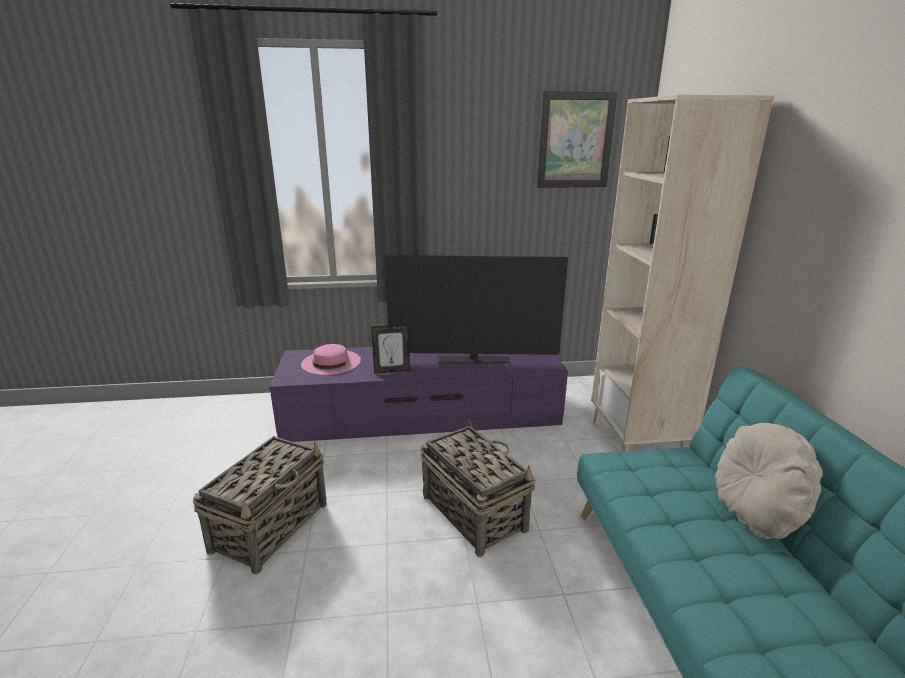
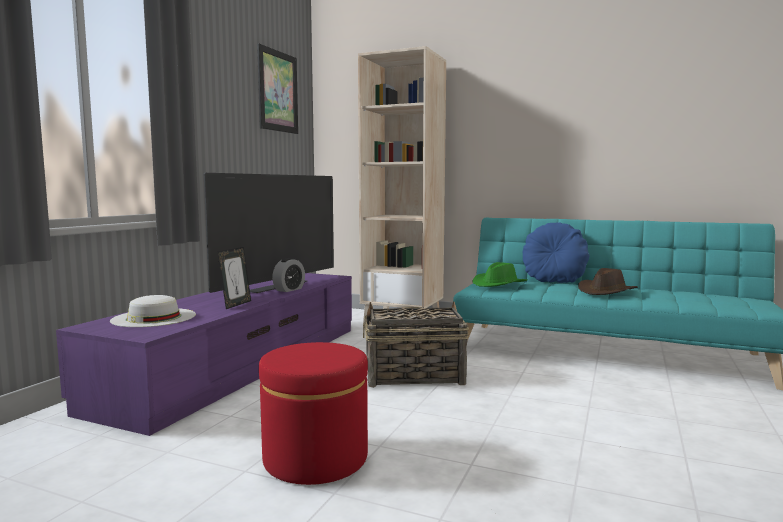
camera: 60 degrees left, 15 degrees down
(271, 526) = (315, 458): basket -> red ottoman
(331, 362) = (154, 317): pink hat -> white hat
(467, 368) = (289, 289): none -> alarm clock
(648, 472) = (499, 284): none -> green hat
(736, 592) = (606, 291): none -> brown hat
(753, 517) = (554, 281): beige pillow -> blue pillow

